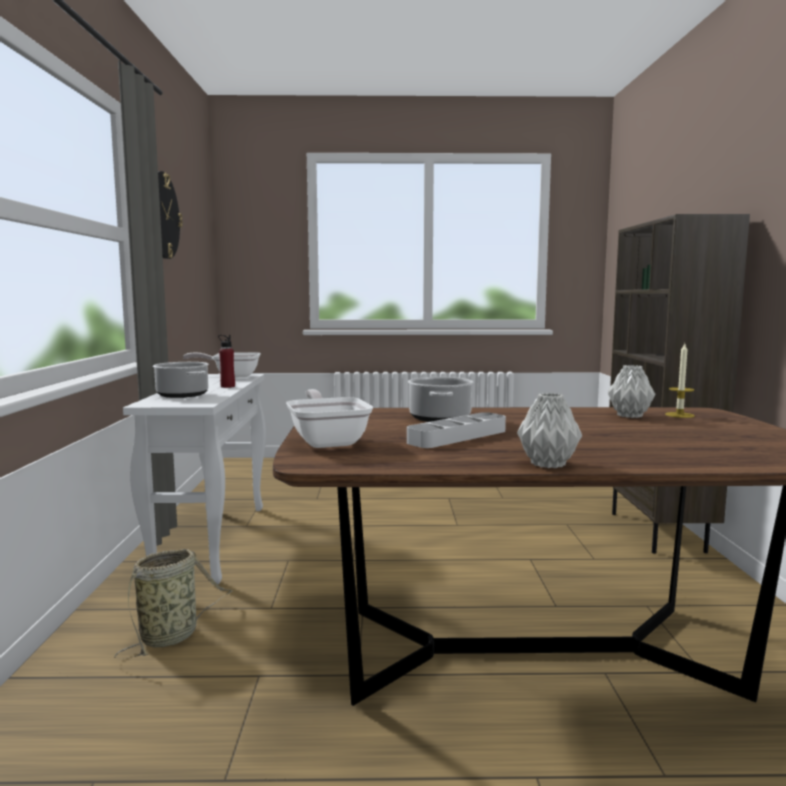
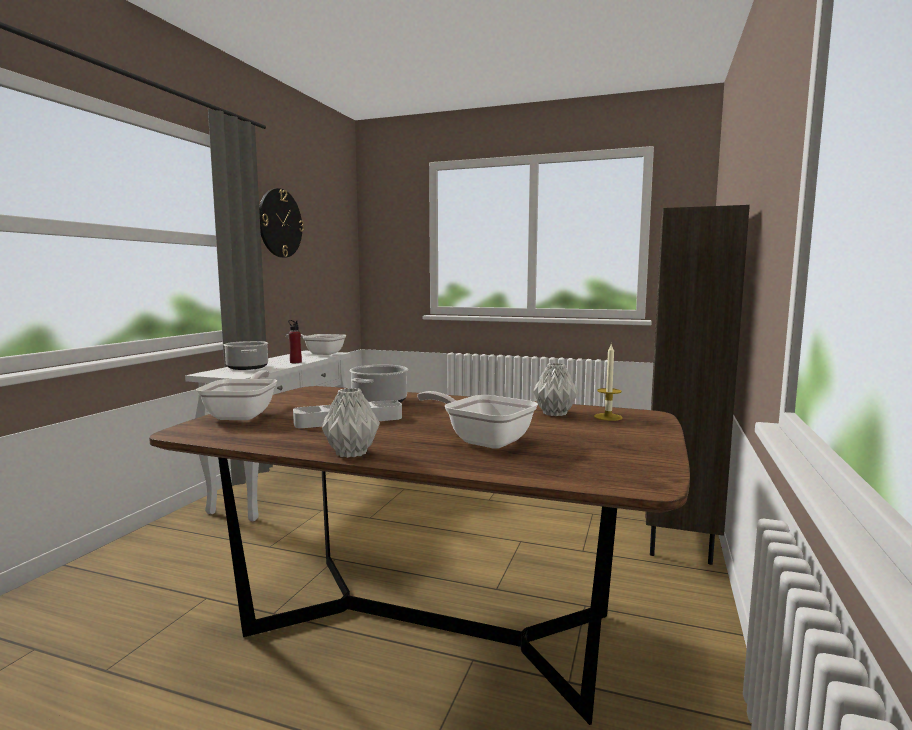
camera: 20 degrees right, 0 degrees up
(172, 635) = (184, 555): basket -> none
(631, 442) = (482, 440): none -> frying pan

